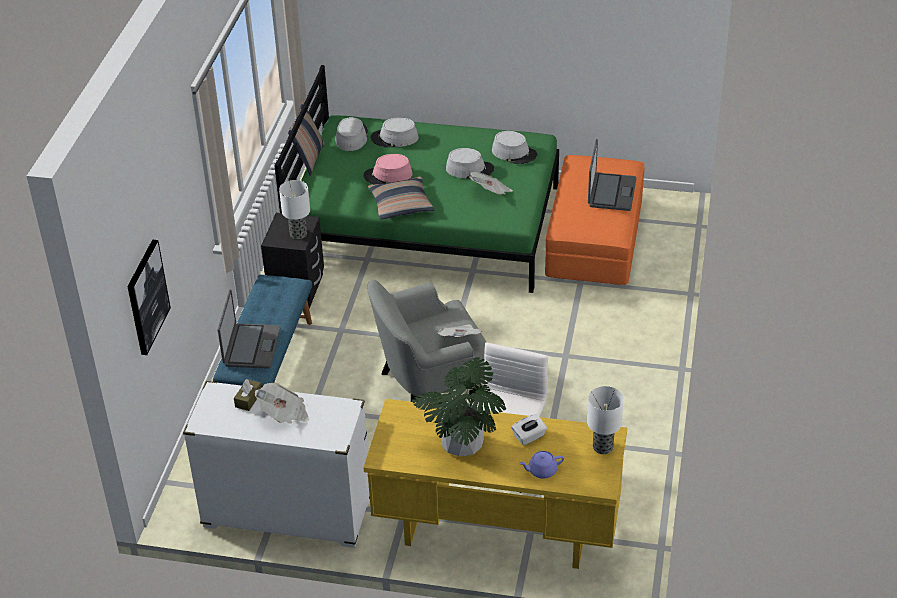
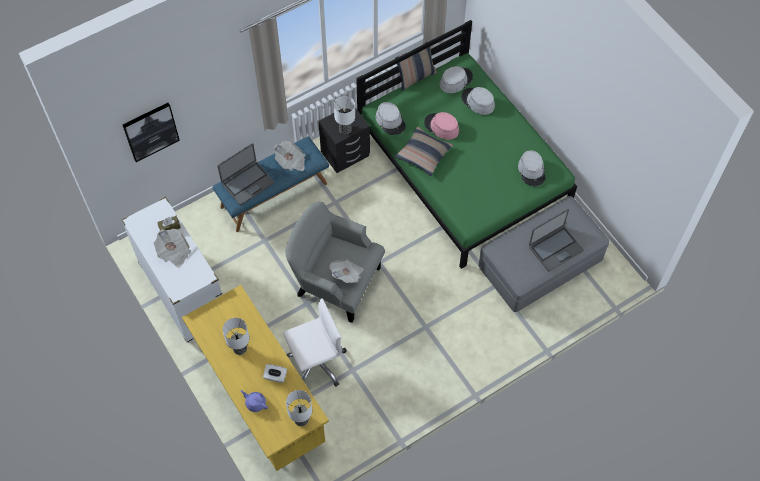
camera: 45 degrees right, 20 degrees up
(462, 444) = (240, 348): potted plant -> table lamp
(469, 169) = (491, 161): grey hat -> grey hat (390, 121)
(491, 192) = (482, 189): newspaper -> newspaper (291, 162)
(594, 241) = (540, 264): orange ottoman -> grey ottoman

